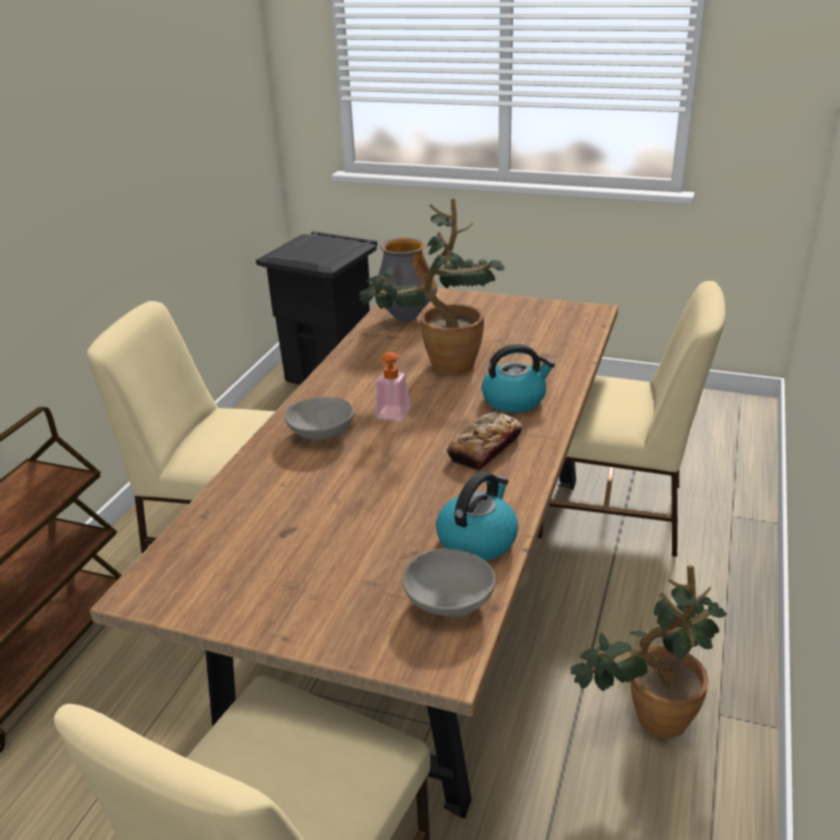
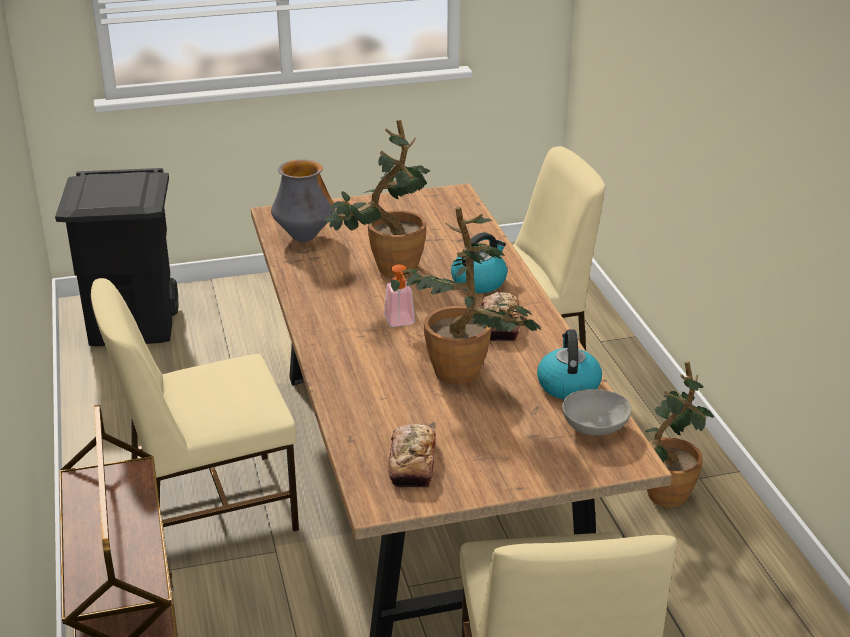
camera: 35 degrees left, 0 degrees up
(223, 562) = (412, 462): none -> bread
(321, 434) = (361, 353): grey bowl -> none
(382, 491) = (464, 377): none -> potted plant

